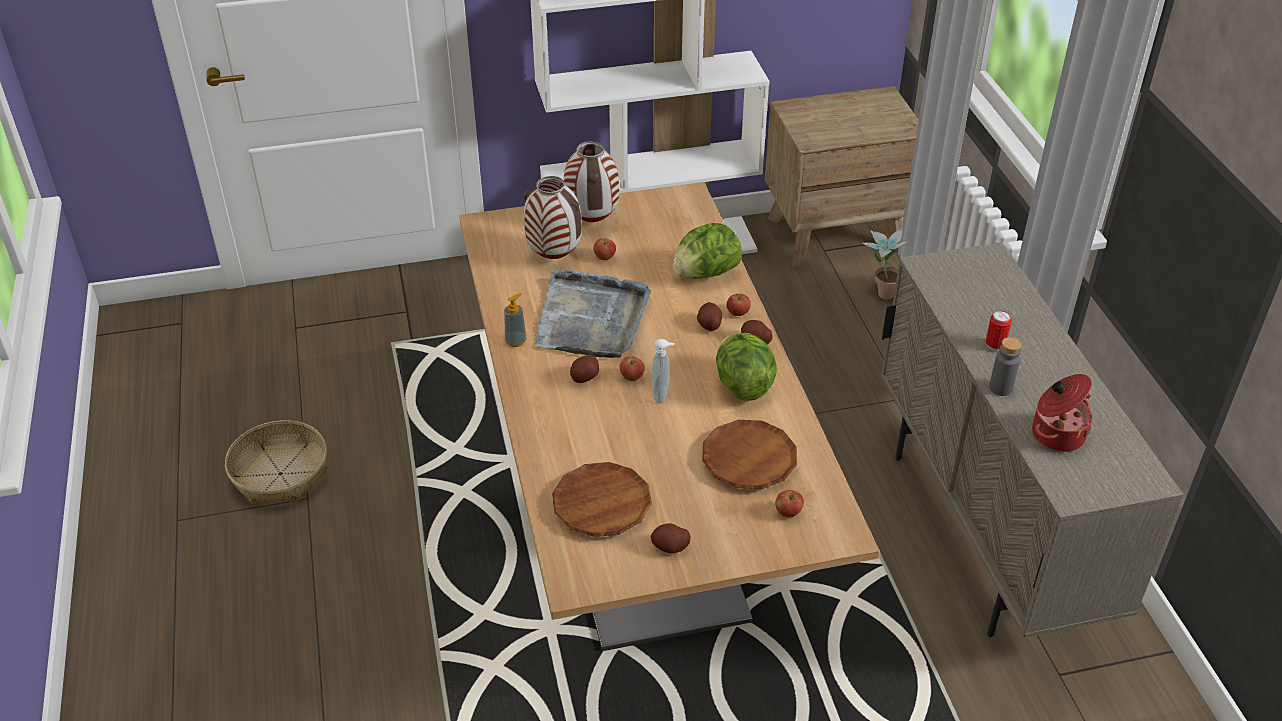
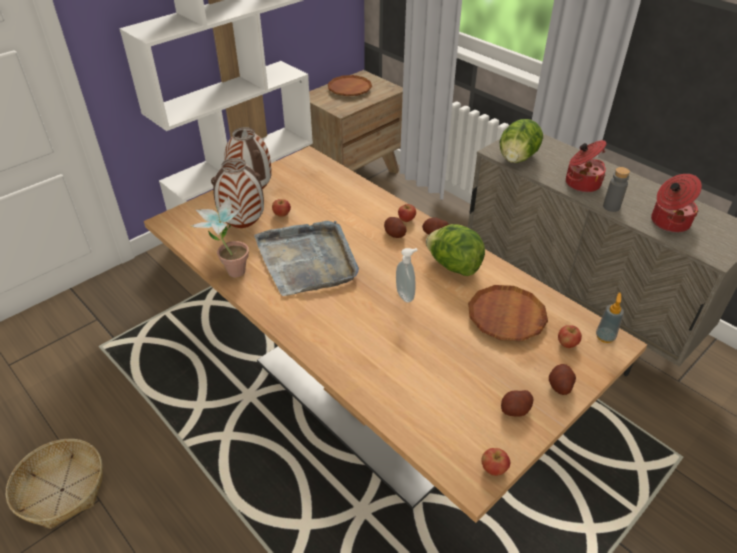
camera: 30 degrees left, 0 degrees up
(516, 341) = (262, 298): soap dispenser -> soap dispenser (605, 337)
(584, 377) = (338, 304): potato -> potato (560, 386)
(602, 504) = (436, 400): brown plate -> brown plate (349, 89)
(632, 377) = (373, 291): apple -> apple (493, 468)
(705, 273) = (362, 202): lettuce -> lettuce (517, 159)
(880, 292) = (404, 198): potted plant -> potted plant (230, 271)
(995, 345) = (581, 183): can -> cooking pot

